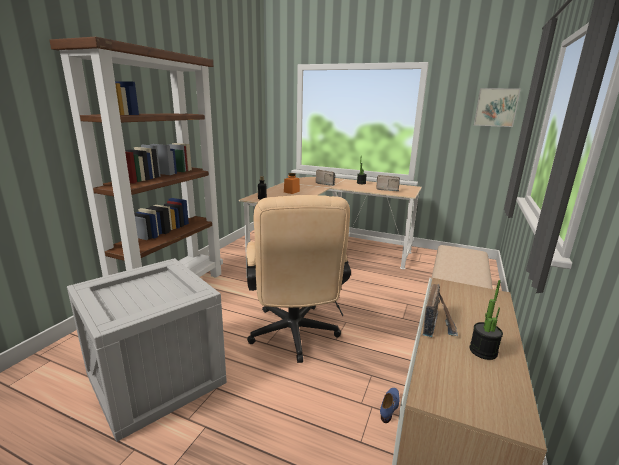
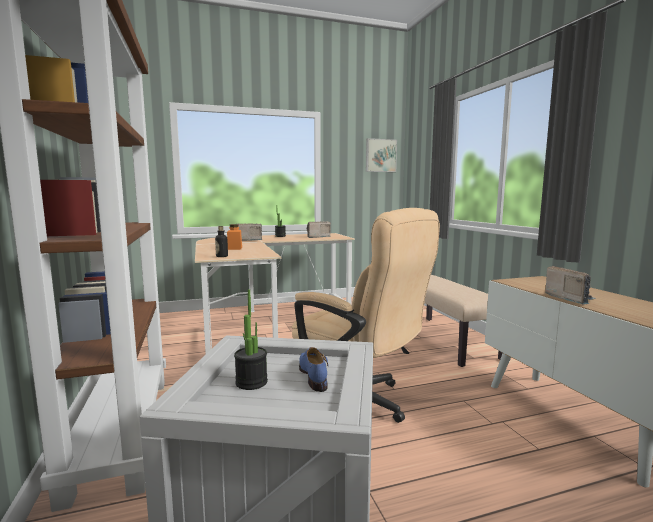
camera: 40 degrees left, 10 degrees down
(390, 406) = (510, 414): blue shoe -> blue shoe (313, 375)
(483, 351) = (619, 301): potted plant -> potted plant (251, 382)

